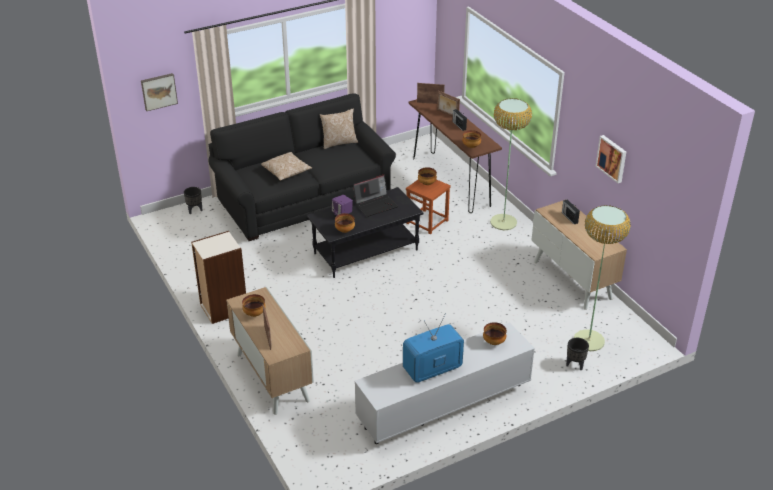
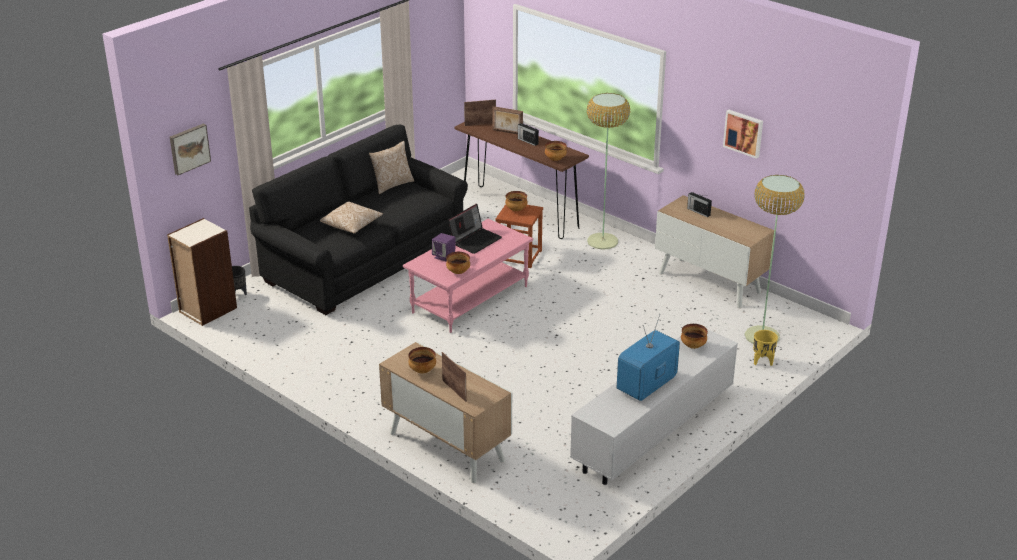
camera: 20 degrees left, 5 degrees down
(223, 308) = (341, 390): bookcase -> bookcase (207, 310)
(366, 251) = (469, 299): black coffee table -> pink coffee table
(575, 364) = (762, 361): black planter -> yellow planter

